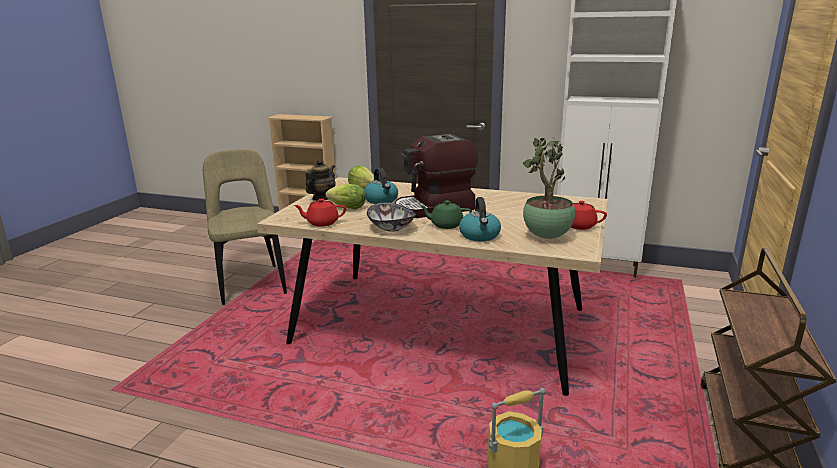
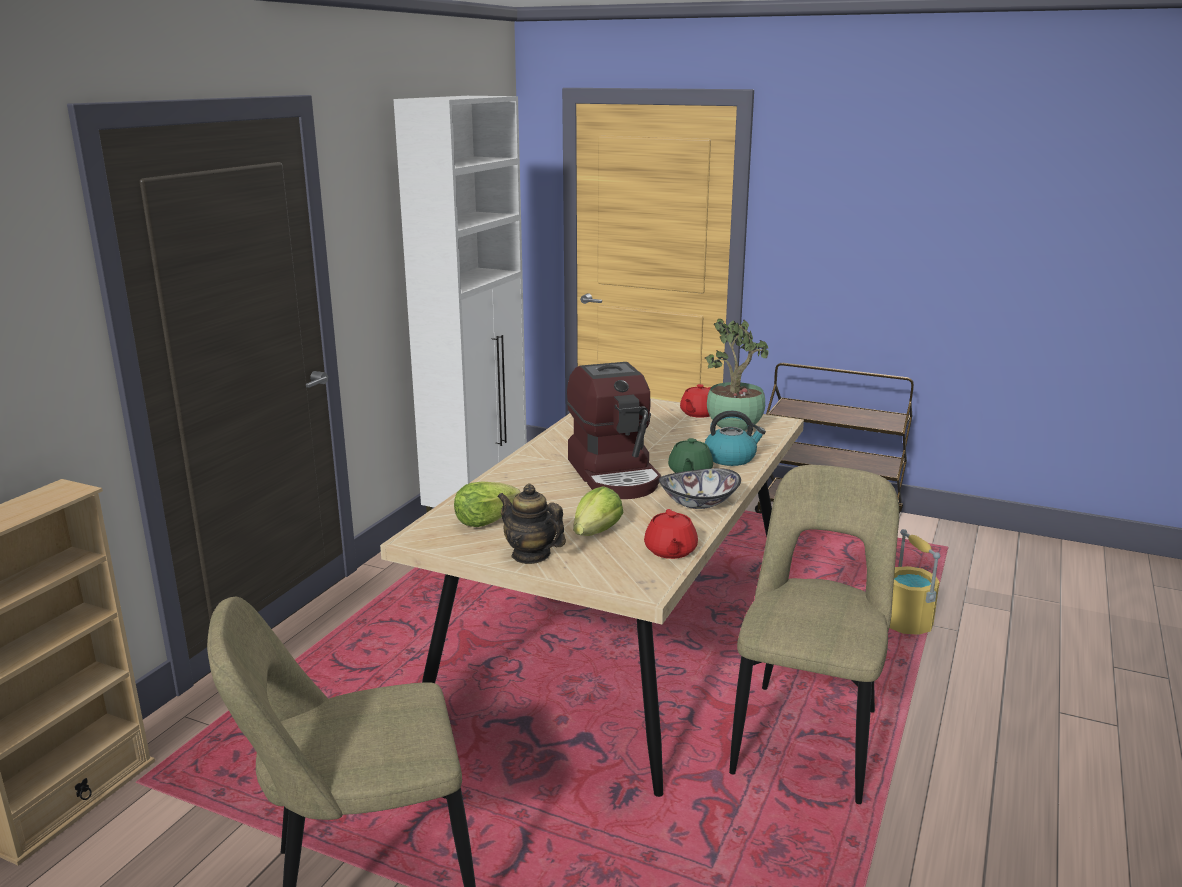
camera: 85 degrees left, 0 degrees up
(336, 398) = (808, 736): none -> beige chair
(381, 200) = (562, 507): kettle -> none

